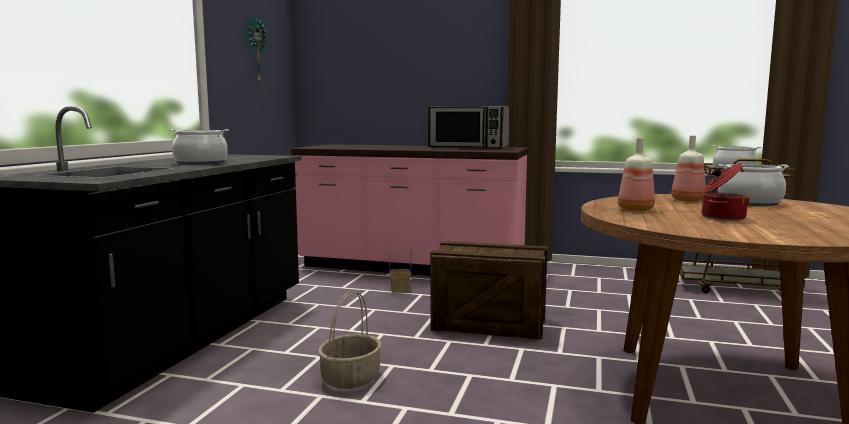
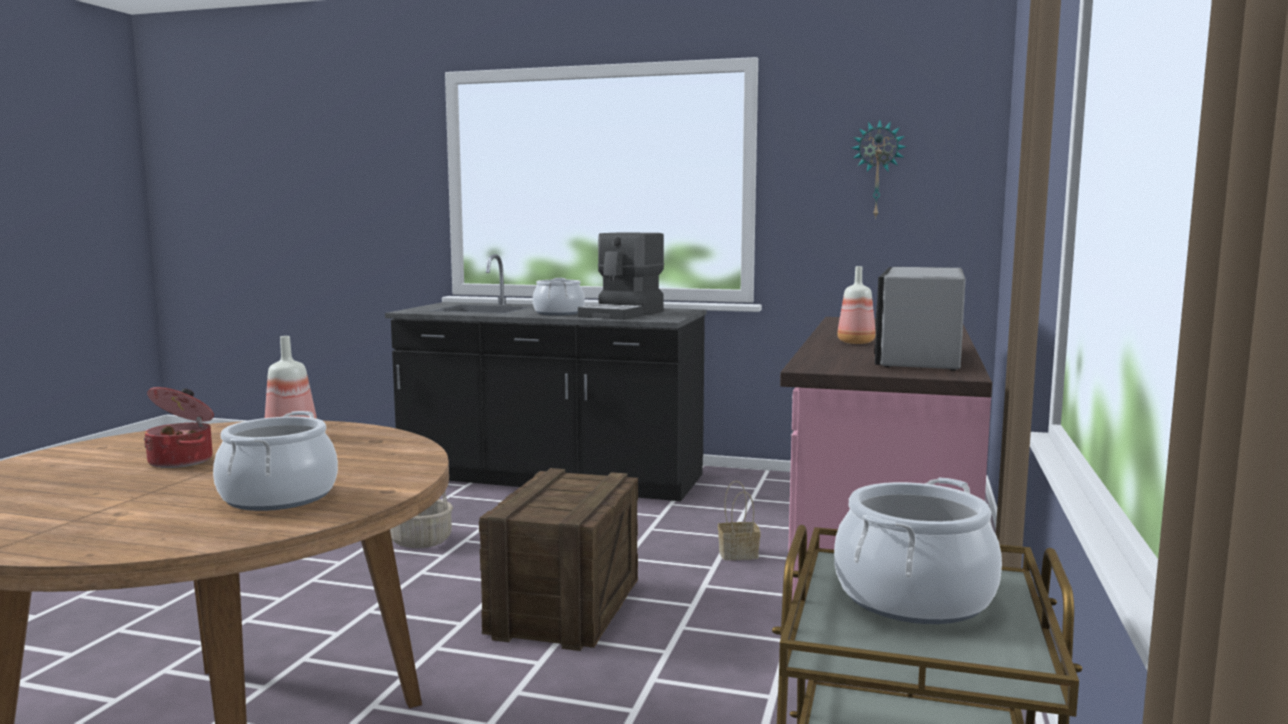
camera: 90 degrees right, 0 degrees up
(227, 158) = (623, 314): none -> coffee machine
(687, 200) = (347, 467): bottle -> bottle (855, 342)

